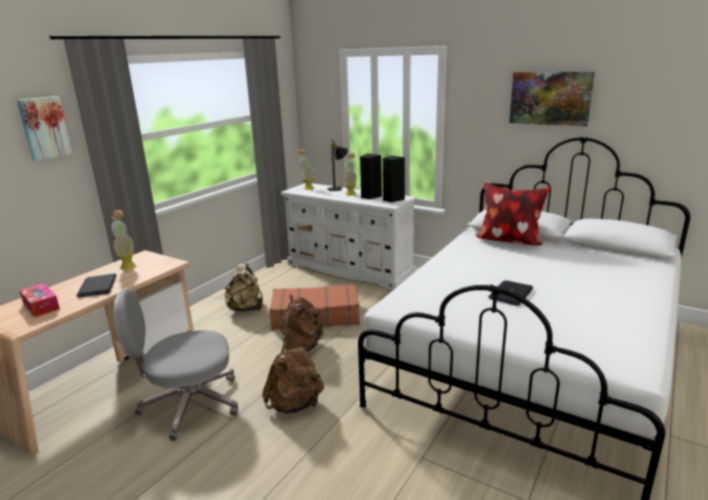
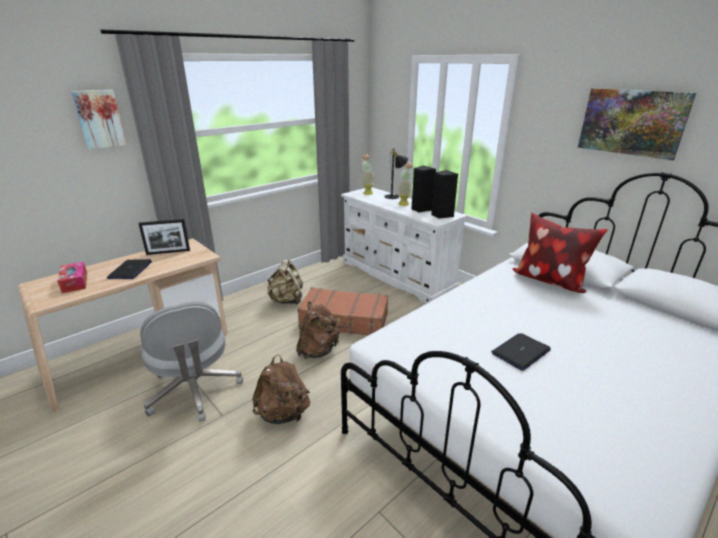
camera: 15 degrees right, 5 degrees up
(127, 265) = (168, 252): potted plant -> picture frame
(189, 405) = (194, 390): grey office chair -> grey office chair turned 120 degrees counterclockwise

